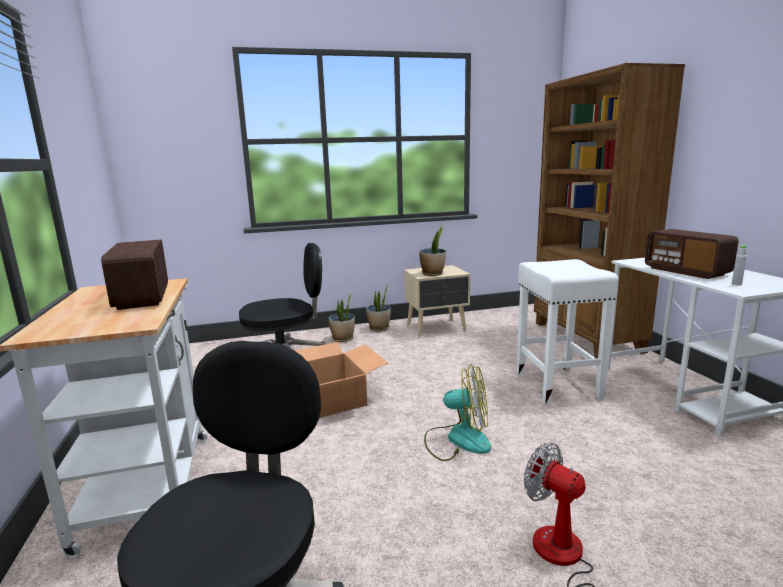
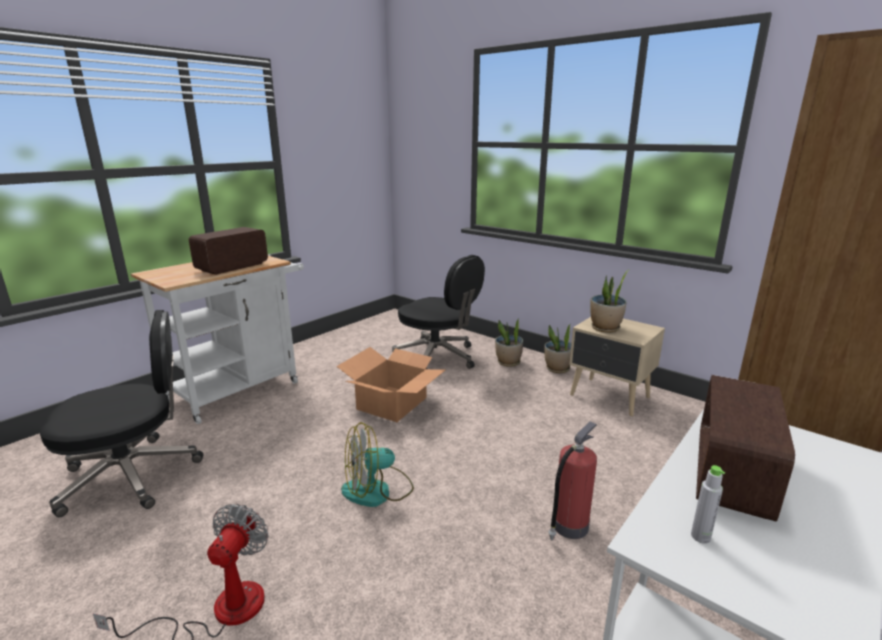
camera: 55 degrees right, 5 degrees up
(458, 440) = (377, 490): fan -> fan turned 90 degrees clockwise
(556, 384) = (569, 526): white stool -> fire extinguisher

